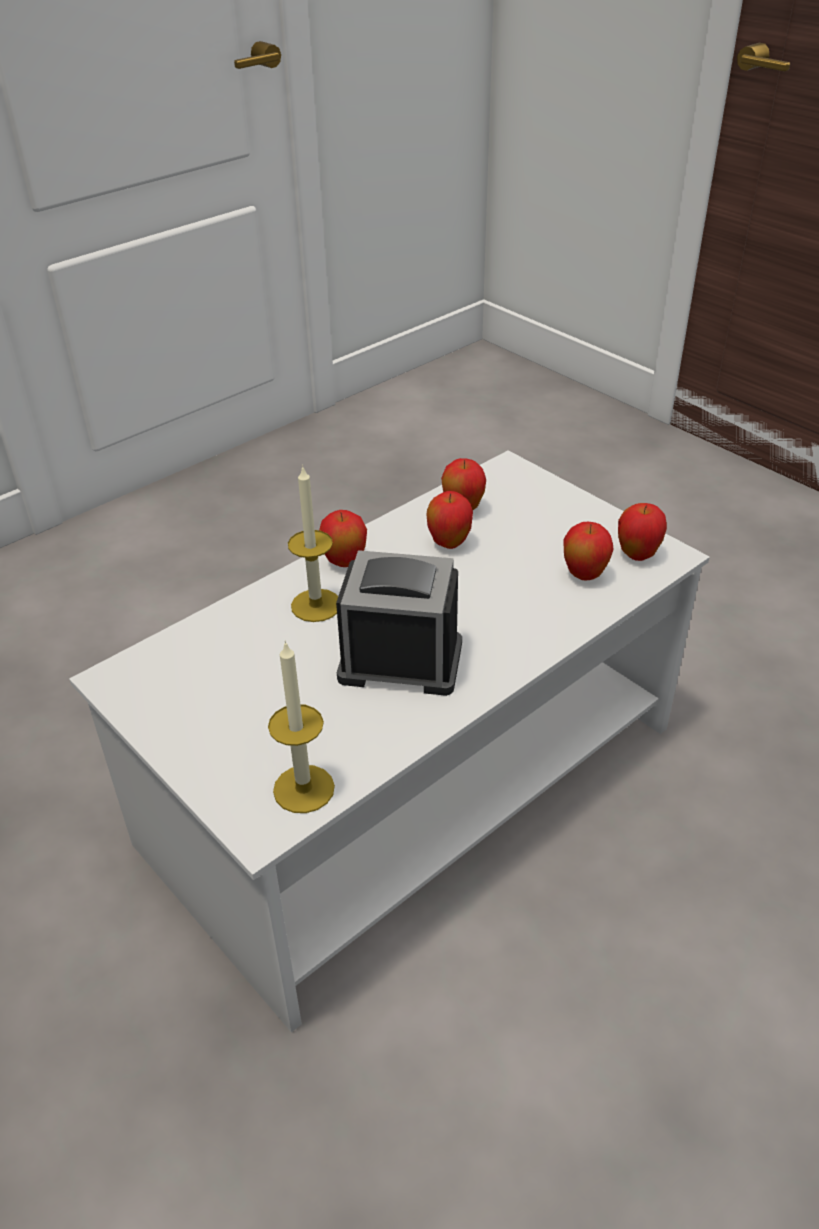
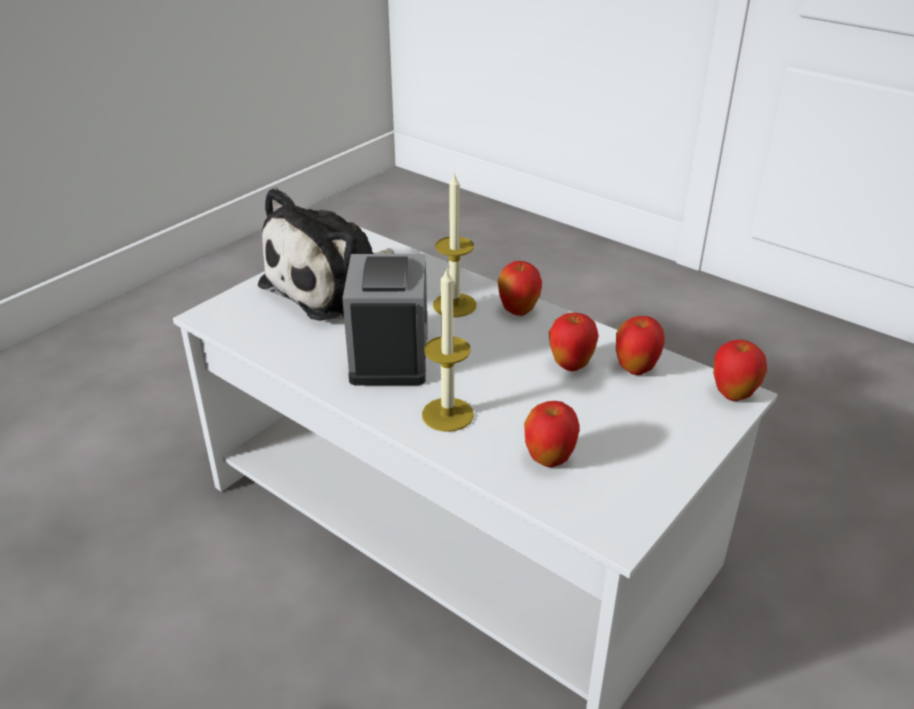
camera: 80 degrees right, 5 degrees down
(234, 701) = (335, 286): none -> plush toy
(304, 789) = (245, 326): candle -> candle (447, 414)
(637, 555) = (604, 503): apple -> apple (733, 395)

